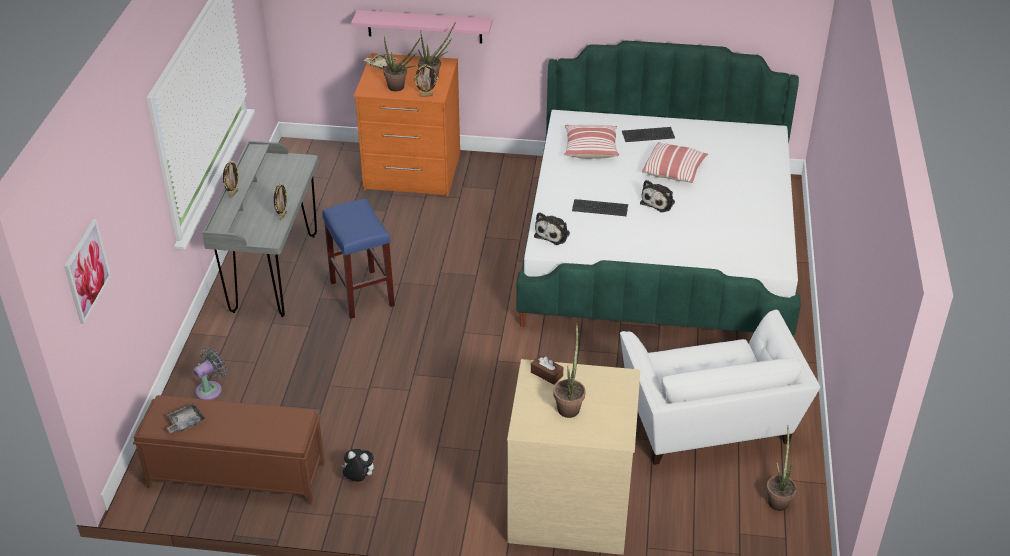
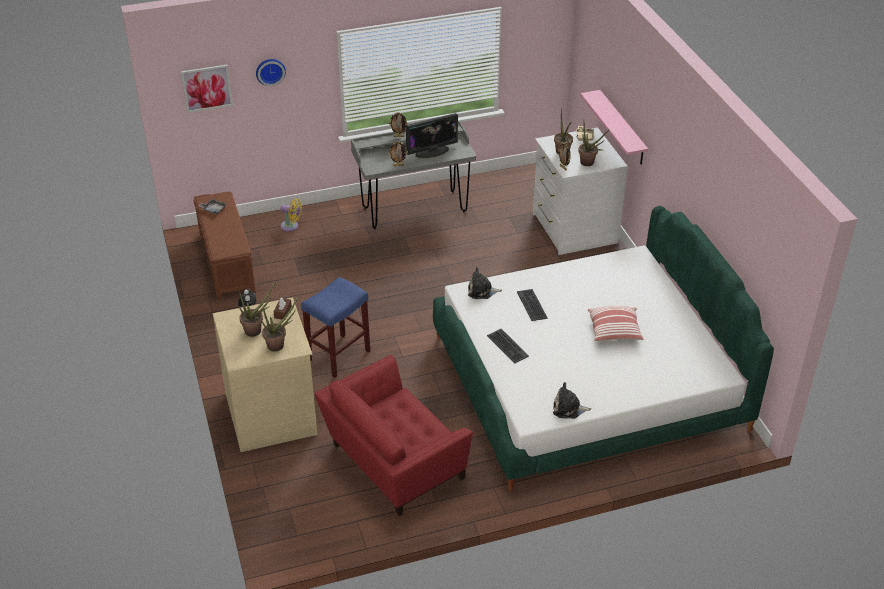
camera: 65 degrees right, 0 degrees up
(121, 198) = (270, 71): none -> wall clock
(211, 389) = (291, 226): grey fan -> yellow fan
(279, 183) = (432, 151): none -> monitor
(363, 294) = (420, 254): blue stool -> blue stool (338, 356)
(412, 172) = (573, 229): orange dresser -> white dresser
(590, 149) = (607, 279): pillow -> none
(648, 135) = (654, 304): keyboard -> keyboard (507, 346)
(659, 202) = (564, 333): plush toy -> plush toy (568, 408)
(707, 423) = (393, 463): white armchair -> red armchair
(778, 499) = (334, 522): potted plant -> potted plant (279, 345)

